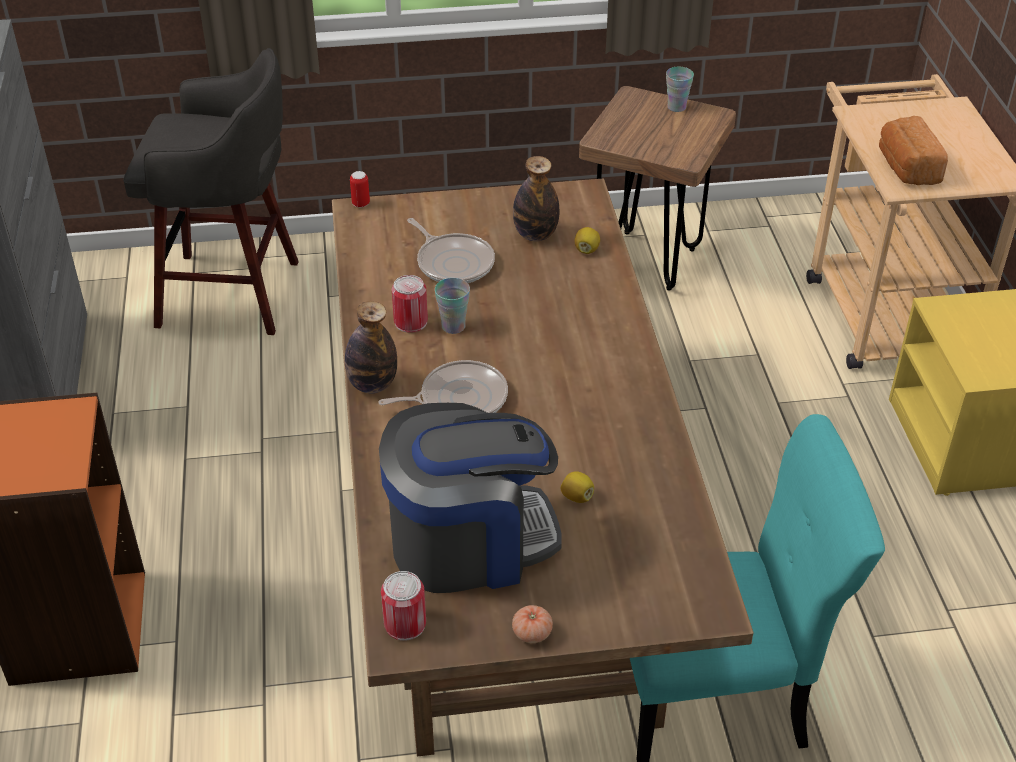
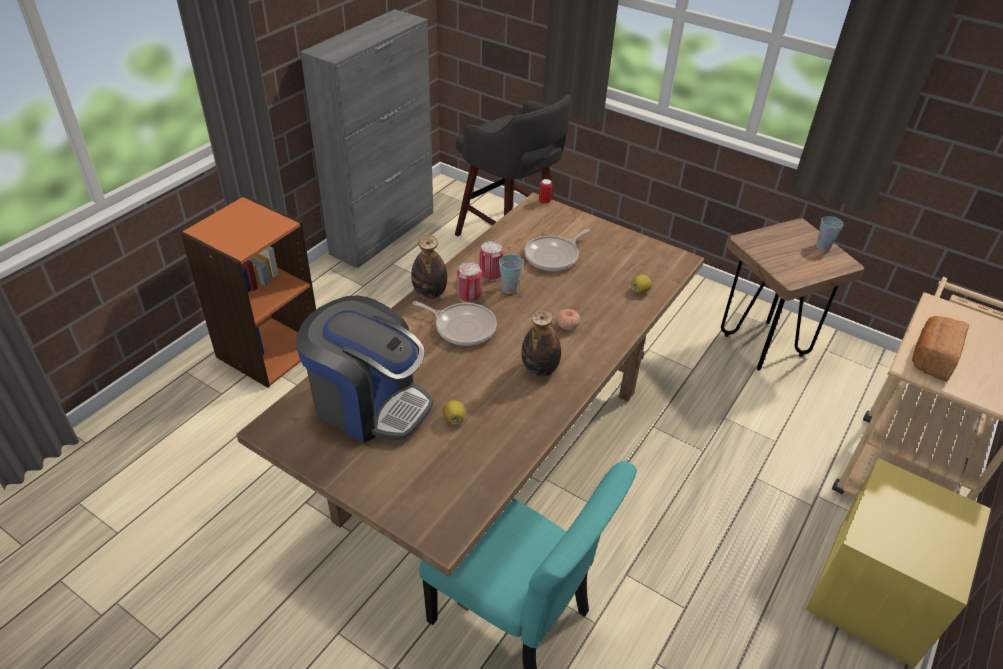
camera: 40 degrees right, 0 degrees up
(405, 624) = (285, 421): can -> can (469, 295)
(453, 262) = (553, 256): frying pan -> frying pan turned 45 degrees clockwise
(532, 633) = (334, 473): tomato -> tomato (567, 326)
(535, 235) = (620, 266): bottle -> bottle (540, 369)

